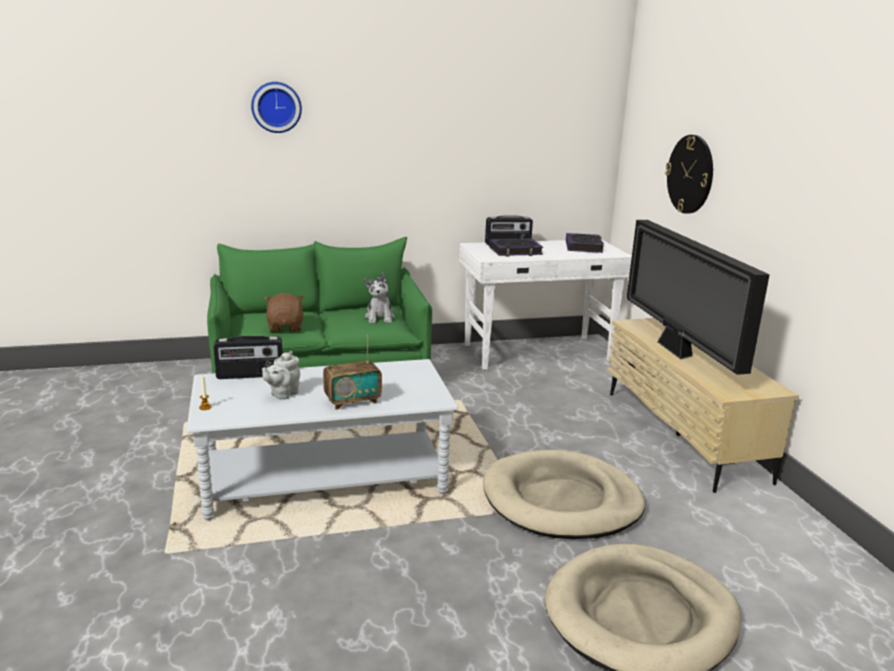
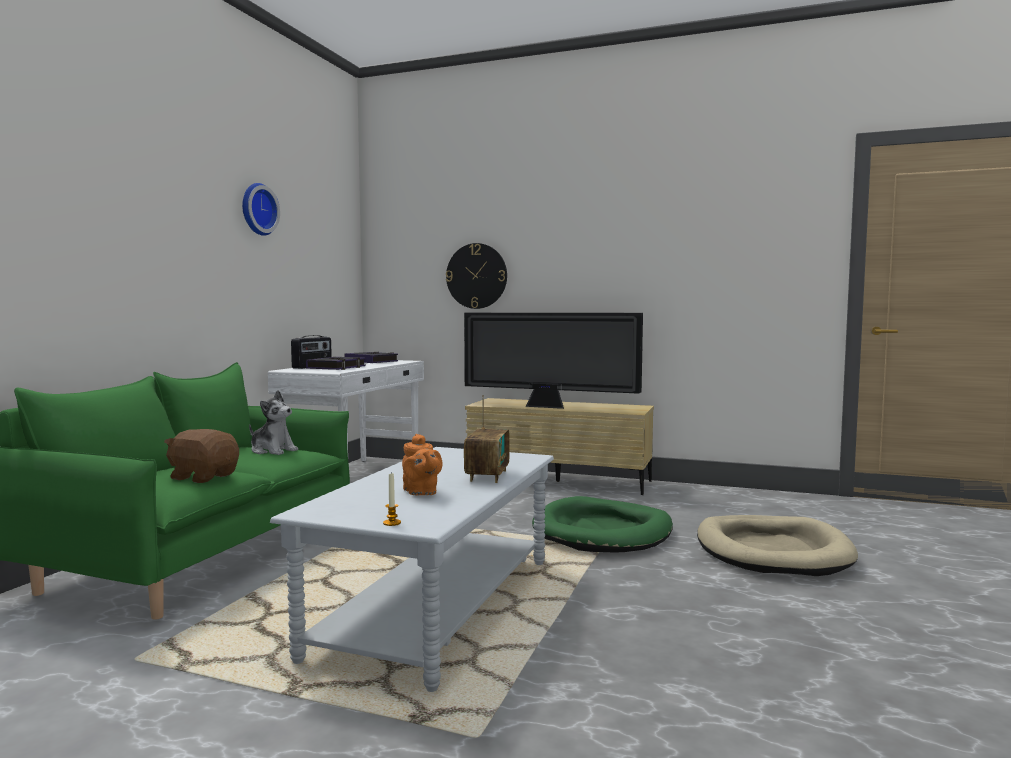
camera: 55 degrees left, 15 degrees down
(250, 375) = (337, 496): radio -> none
(276, 107) = (67, 189): wall clock -> wall clock (257, 209)
(283, 394) = (421, 492): grey teapot -> orange teapot
(561, 501) = (603, 532): beige dog bed -> green dog bed

